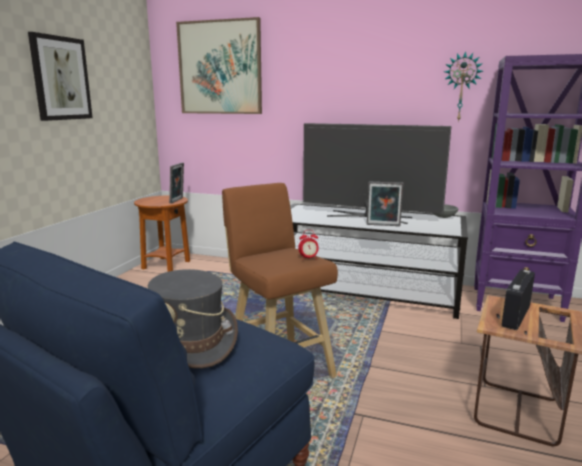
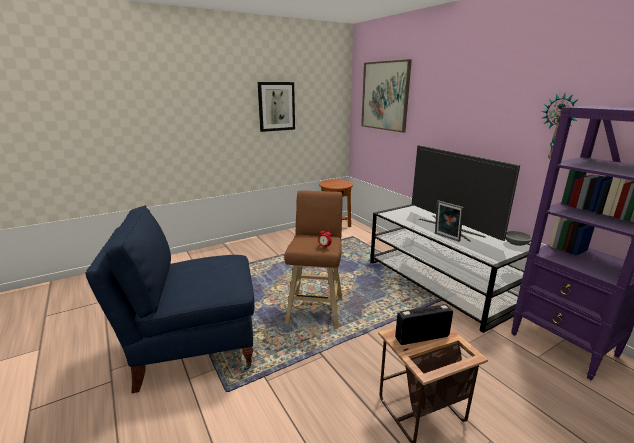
camera: 40 degrees right, 5 degrees up
(178, 200) = (344, 185): picture frame -> none
(189, 342) = (201, 270): grey hat -> none

